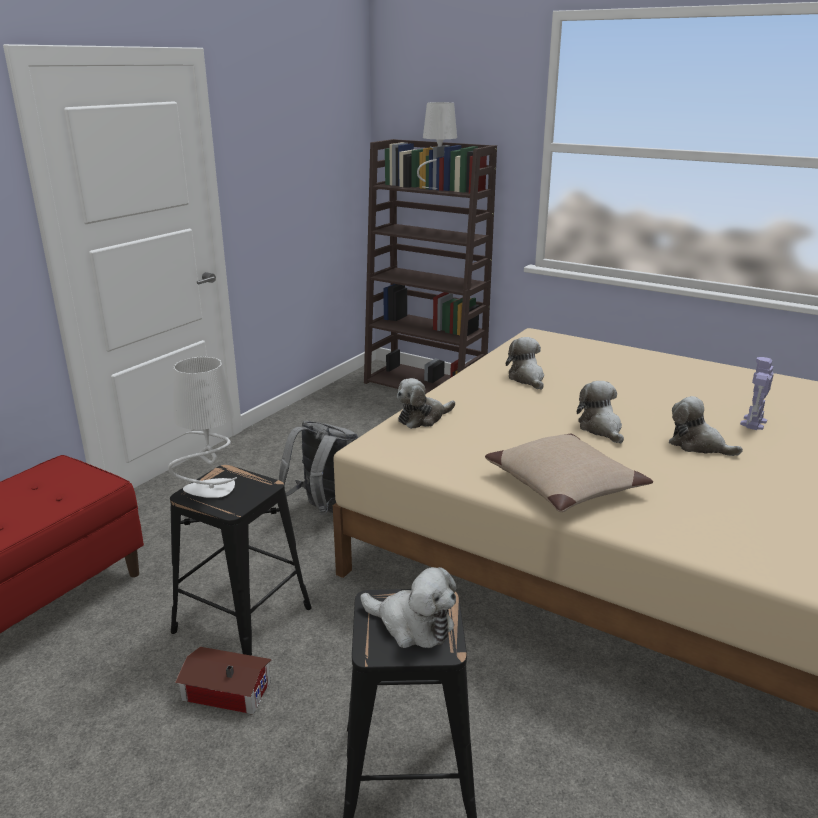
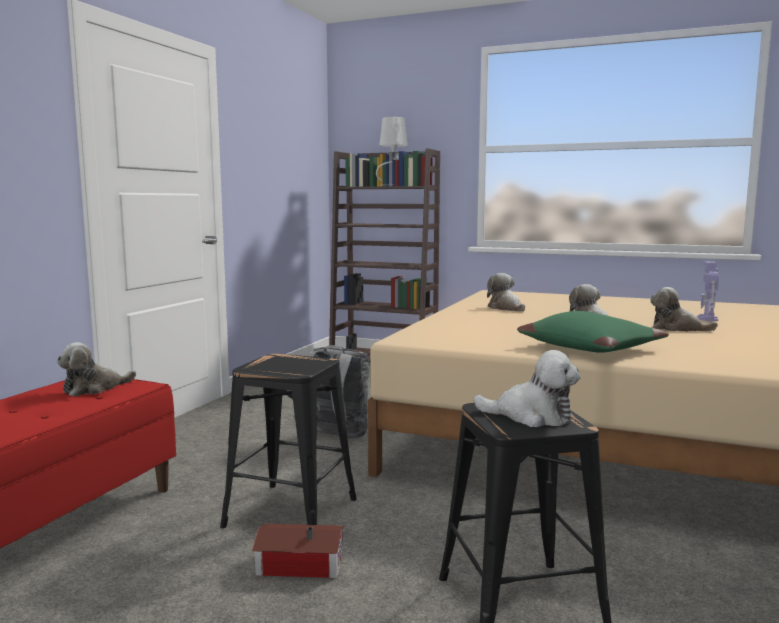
camera: 10 degrees left, 15 degrees down
(210, 490) = (270, 365): white table lamp -> none
(423, 418) = (436, 326): plush toy -> plush toy (94, 388)
(565, 485) = (591, 348): beige pillow -> green pillow

